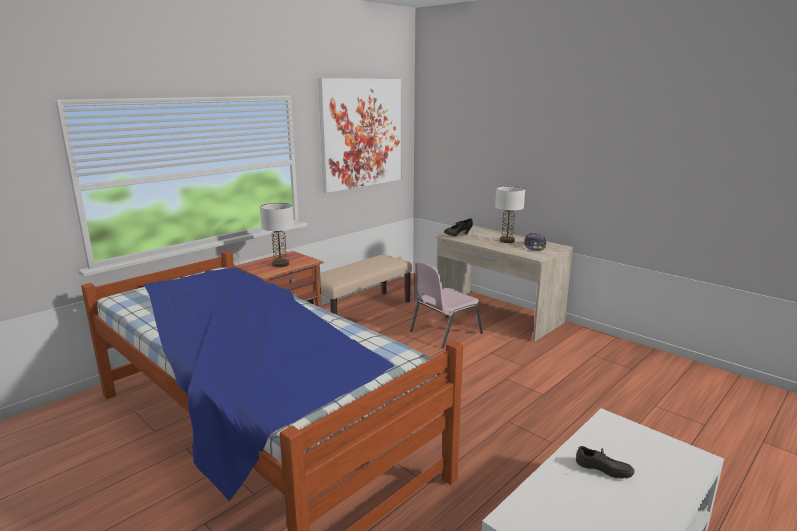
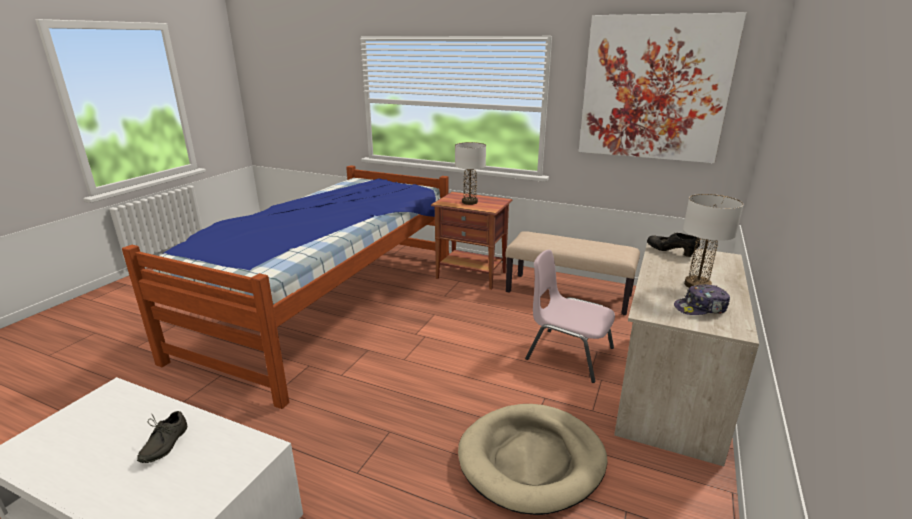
camera: 70 degrees right, 5 degrees up
(550, 371) = (531, 460): none -> beige dog bed

